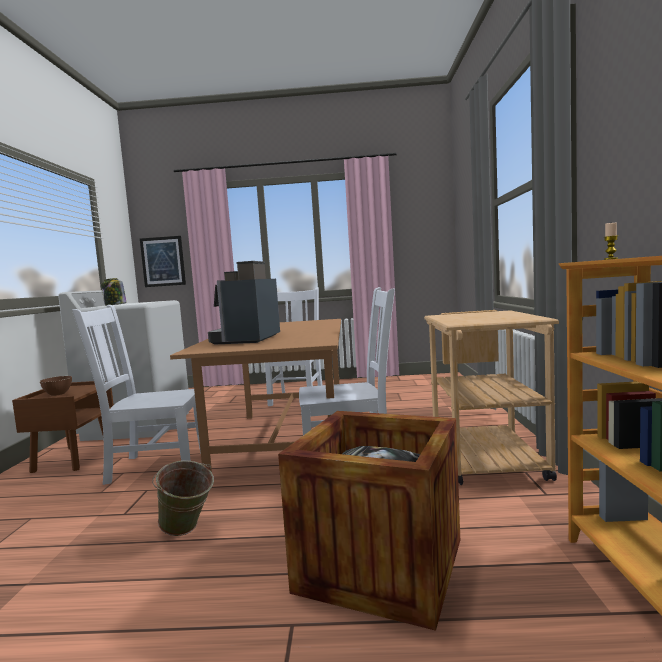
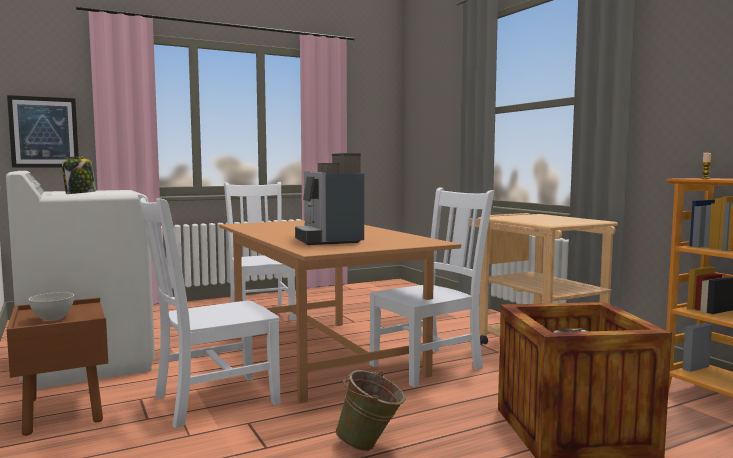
camera: 30 degrees left, 0 degrees up
(58, 394) = (53, 318): brown bowl -> grey bowl

